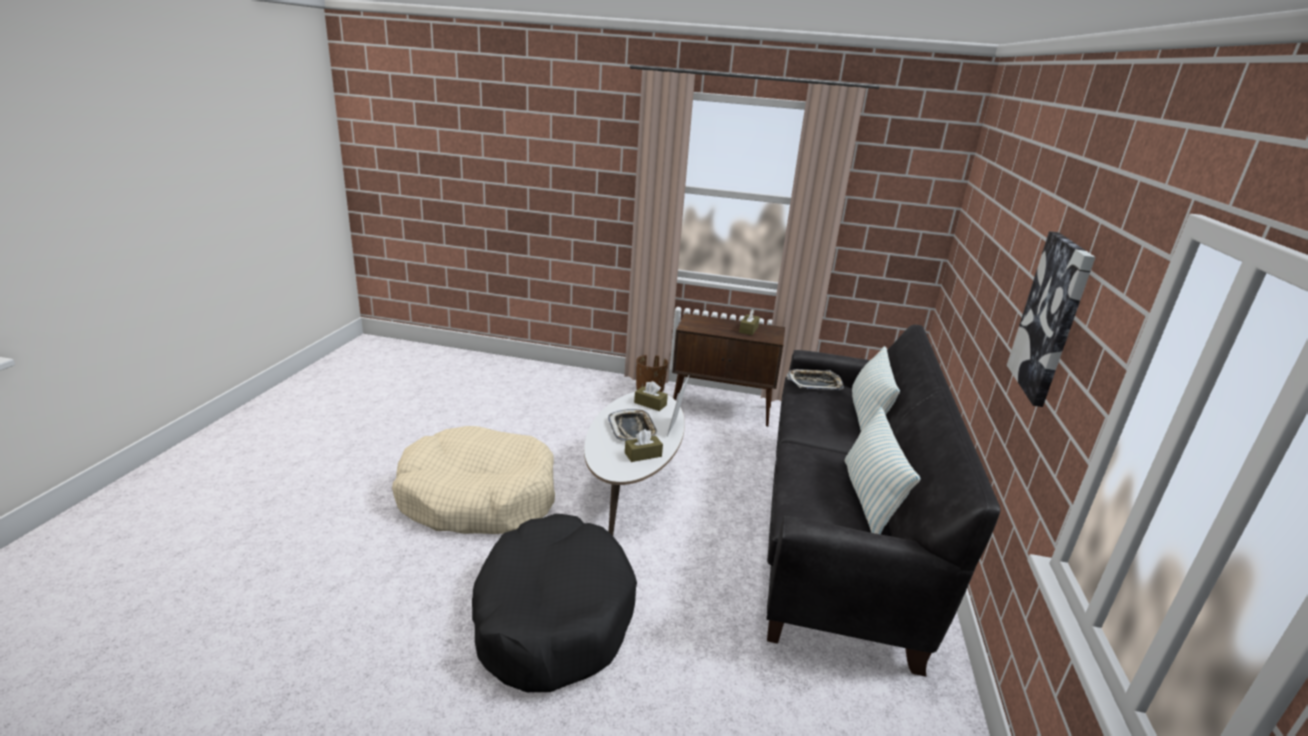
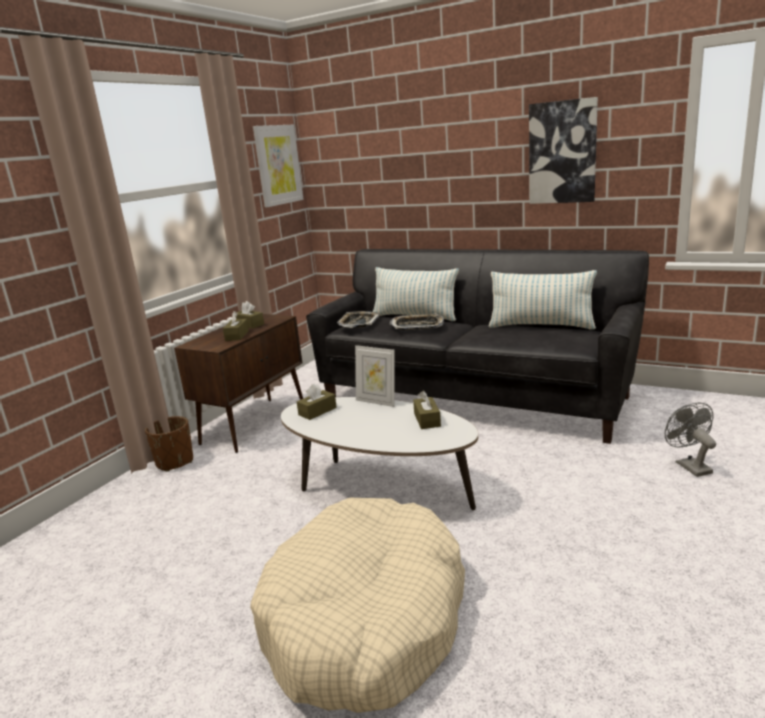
camera: 70 degrees left, 5 degrees down
(552, 615) = (601, 554): black dog bed -> none
(632, 429) = (371, 423): tray -> tray (417, 326)
(717, 329) = (237, 335): none -> brown tissue box
(733, 710) = (689, 465): none -> grey fan
(909, 203) = (278, 165): none -> picture

